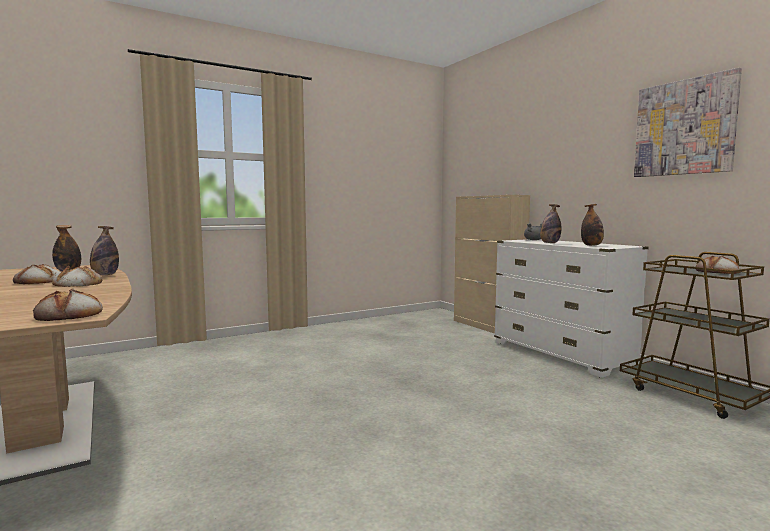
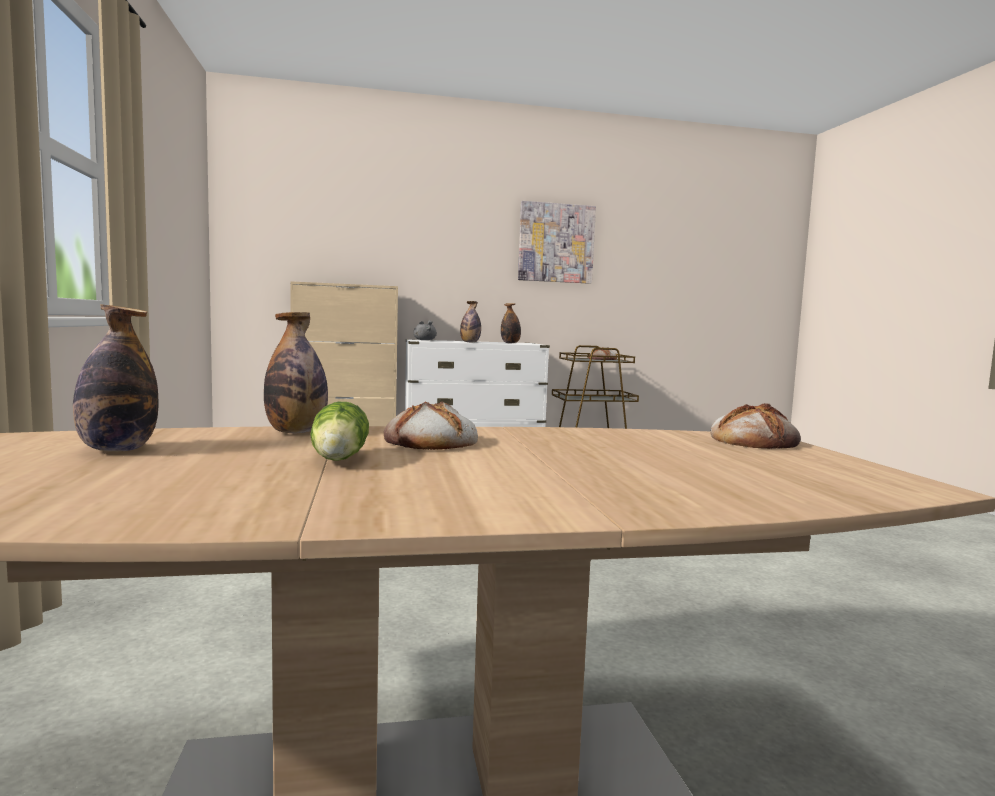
camera: 70 degrees left, 0 degrees up
(38, 281) = (338, 460): bread -> lettuce

